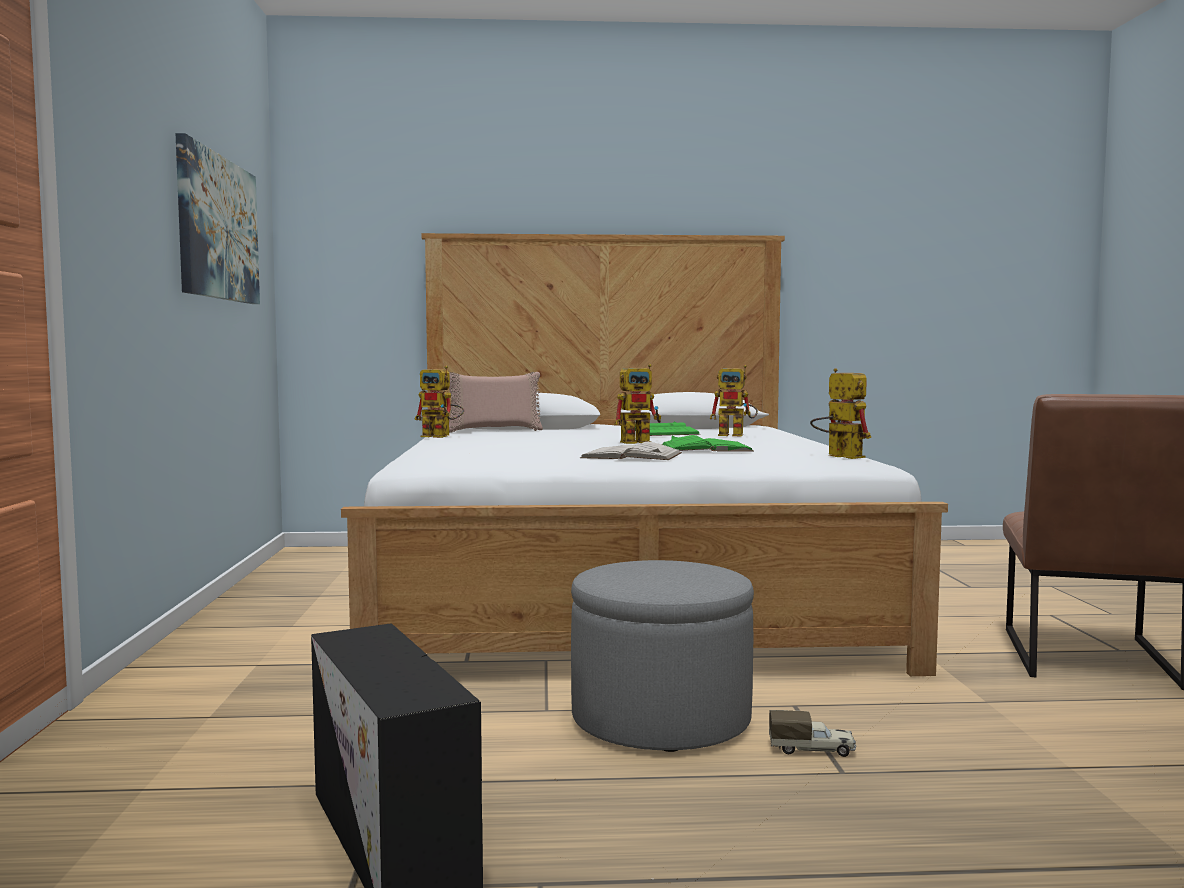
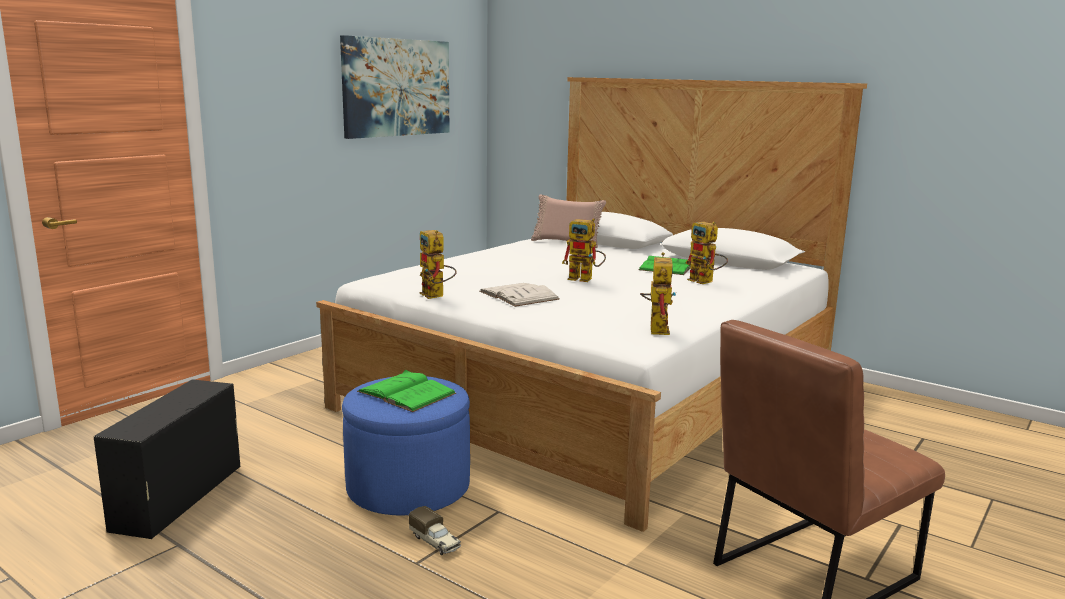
camera: 40 degrees right, 10 degrees up
(442, 436) = (509, 245): toy robot -> toy robot (436, 296)
(661, 720) = (408, 488): grey ottoman -> blue ottoman
(706, 448) = (601, 296): green book -> green book (406, 392)

